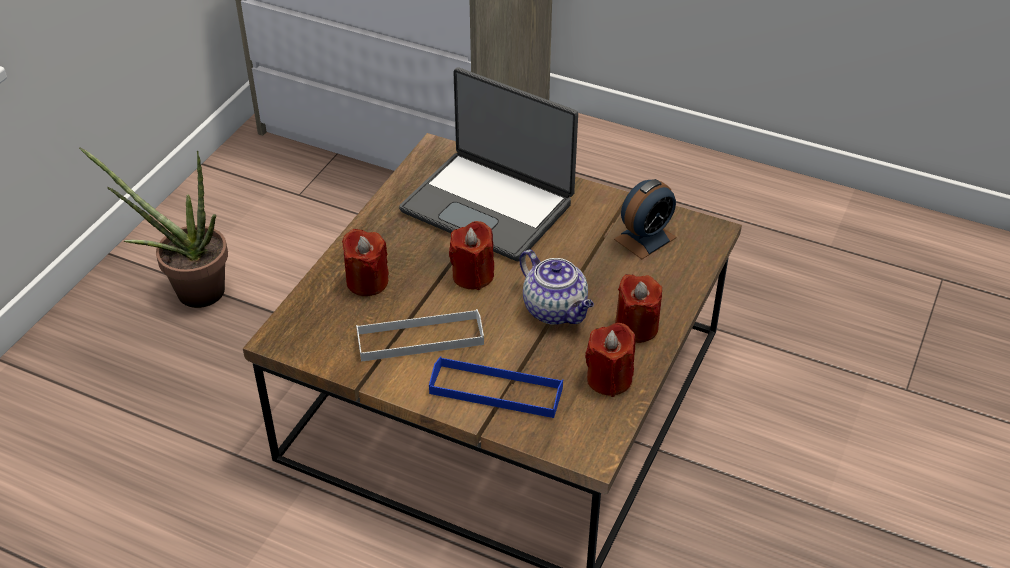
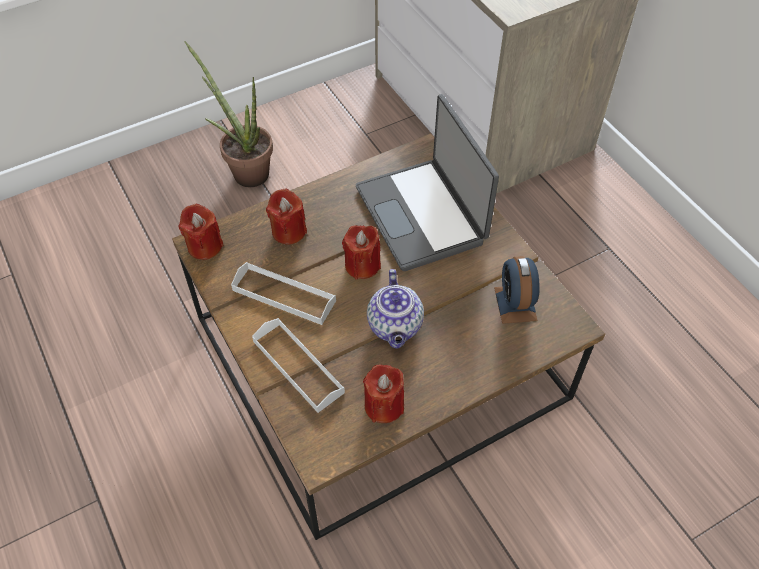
camera: 35 degrees right, 10 degrees up
(496, 391) = (298, 366): blue tray -> white tray
(636, 327) = (442, 375): red candle -> red candle (204, 246)
(645, 238) = (515, 303): alarm clock -> alarm clock turned 90 degrees clockwise

